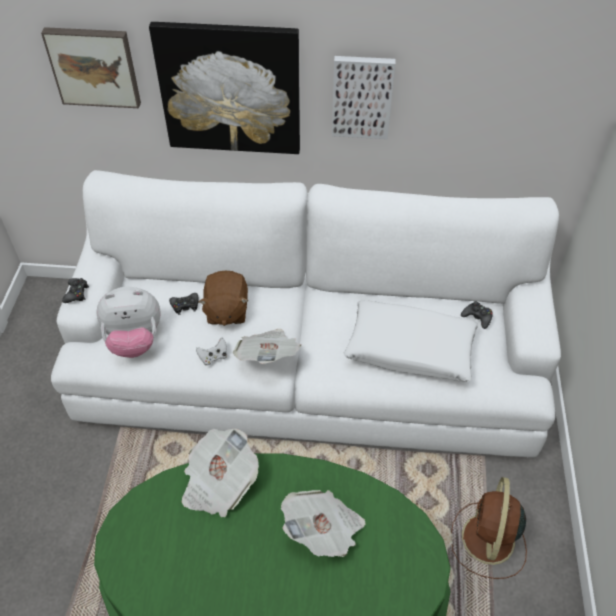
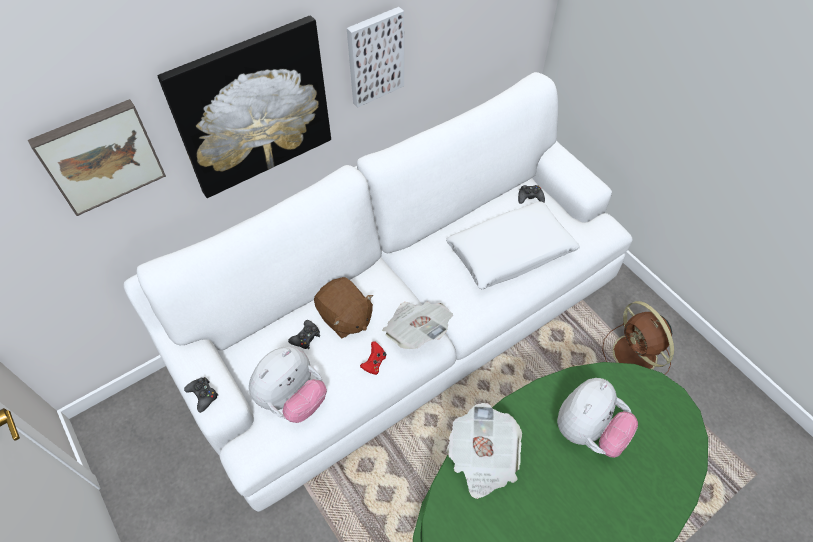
camera: 40 degrees left, 5 degrees up
(213, 357) = (374, 363): white game controller -> red game controller
(324, 530) = (588, 430): newspaper -> plush toy

